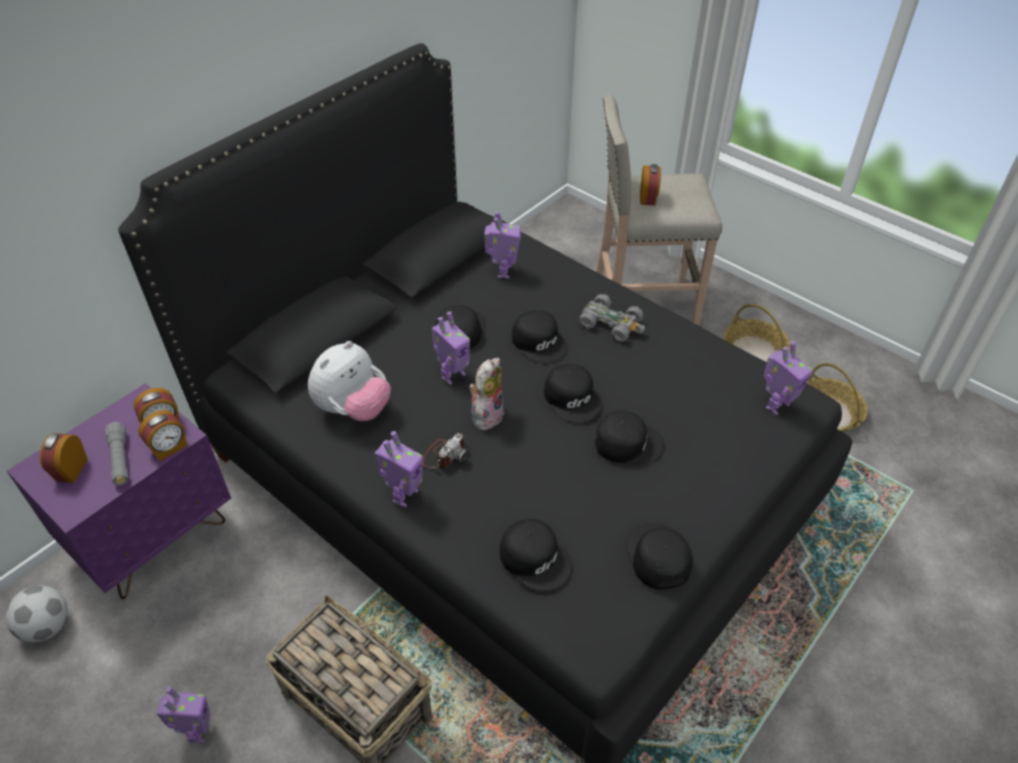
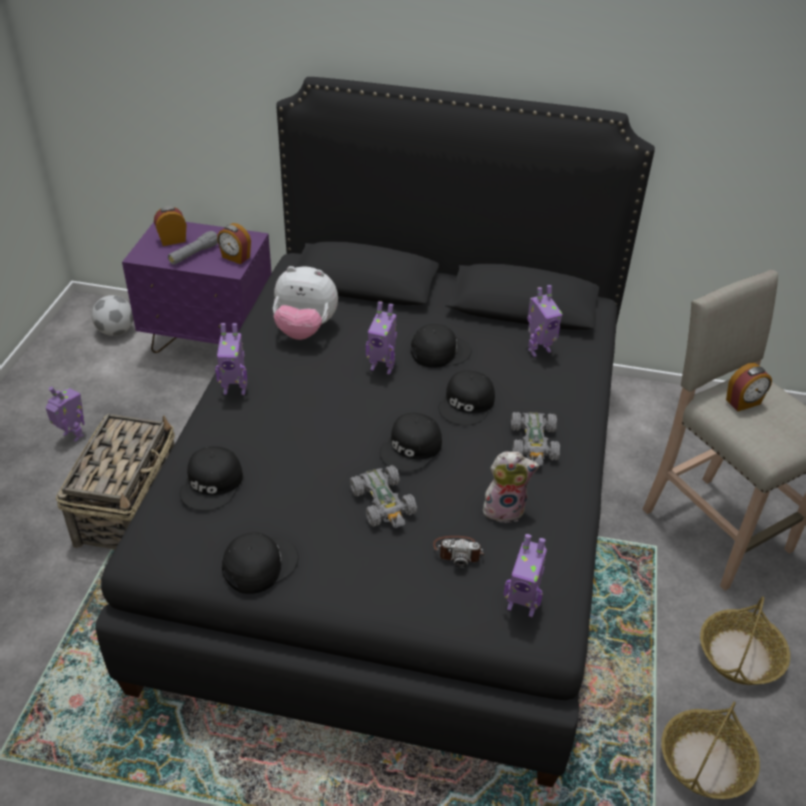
camera: 60 degrees right, 5 degrees down
(169, 448) = (217, 269): alarm clock -> none
(197, 731) = (72, 436): toy robot -> toy robot turned 120 degrees counterclockwise
(444, 454) = (290, 395): camera -> camera (458, 551)
(486, 414) = (352, 402): plush toy -> plush toy (504, 509)
(627, 442) = (383, 503): black cap -> grey toy car

